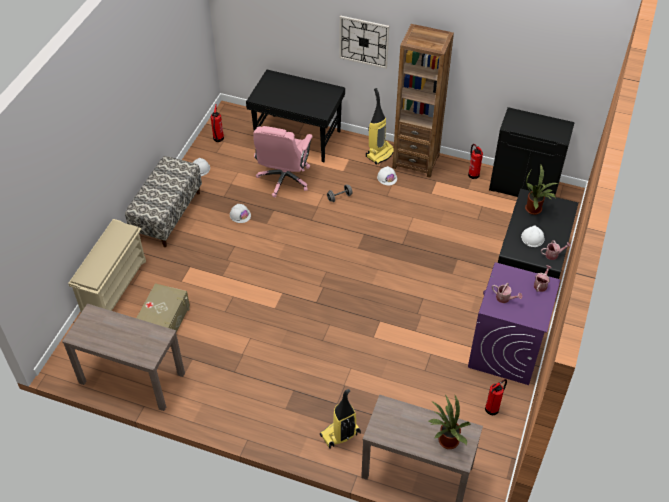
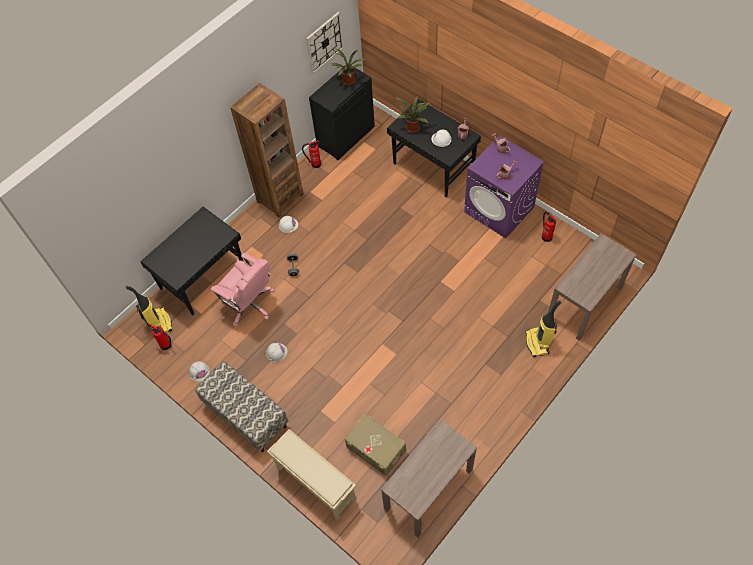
camera: 65 degrees left, 10 degrees up
(364, 41) = (200, 157): wall clock -> wall clock (324, 42)
(380, 153) = (257, 220): vacuum cleaner -> vacuum cleaner (159, 322)
(446, 441) = (607, 259): potted plant -> potted plant (348, 82)

